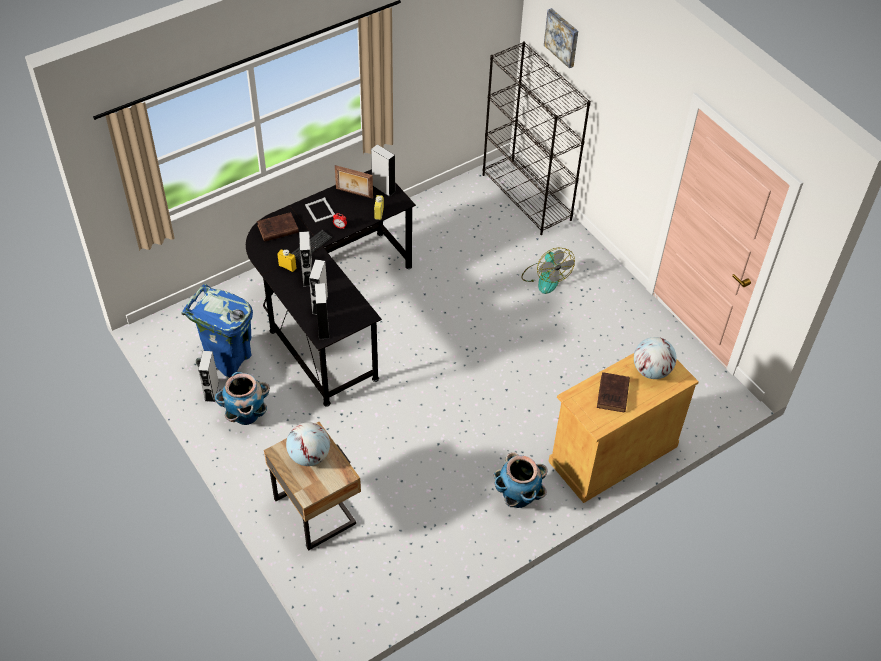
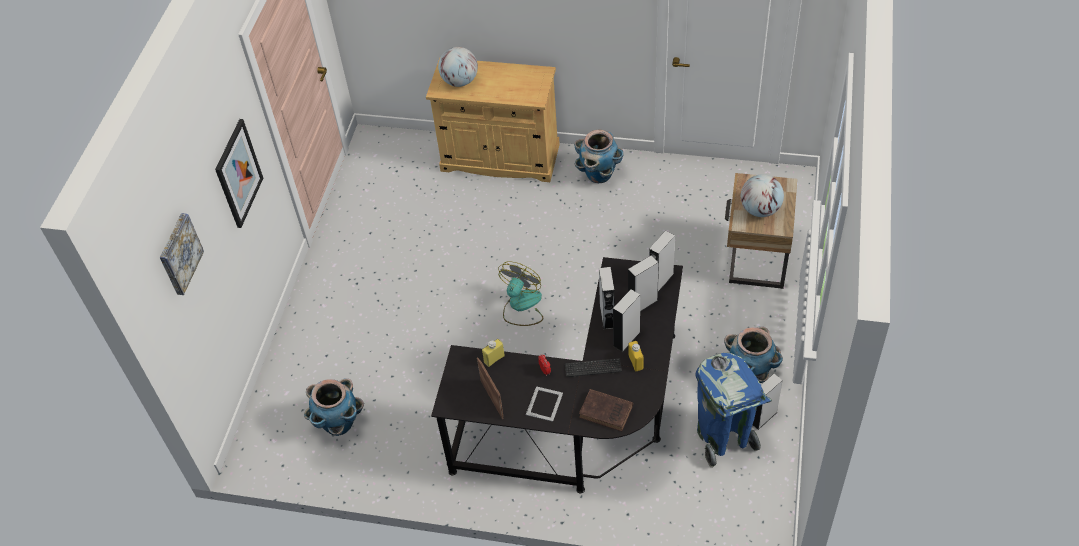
camera: 130 degrees left, 0 degrees up
(383, 188) = (459, 384): grey speaker -> grey speaker (607, 317)
(477, 212) = (339, 424): none -> planter
(527, 197) = (276, 404): black bookcase -> none
(545, 277) = (369, 314): fan -> fan (521, 306)
(612, 395) = (507, 84): brown book -> none
(628, 122) = (238, 173): none -> picture

